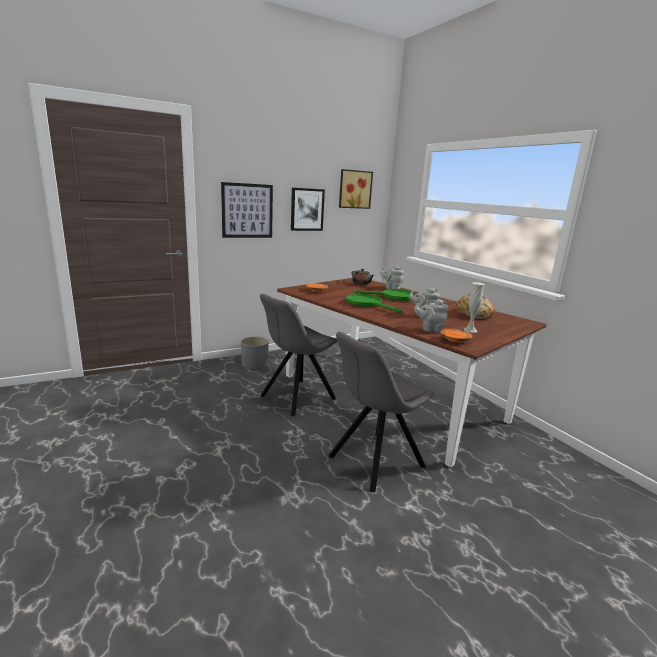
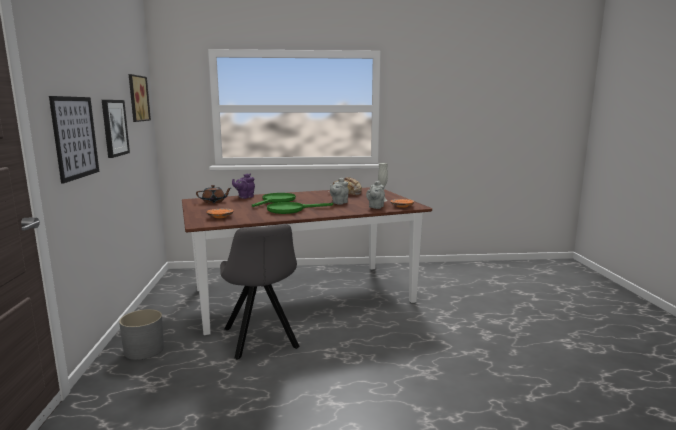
camera: 65 degrees left, 5 degrees down
(375, 461) = (395, 326): grey chair -> none
(391, 288) = (245, 197): grey teapot -> purple teapot

